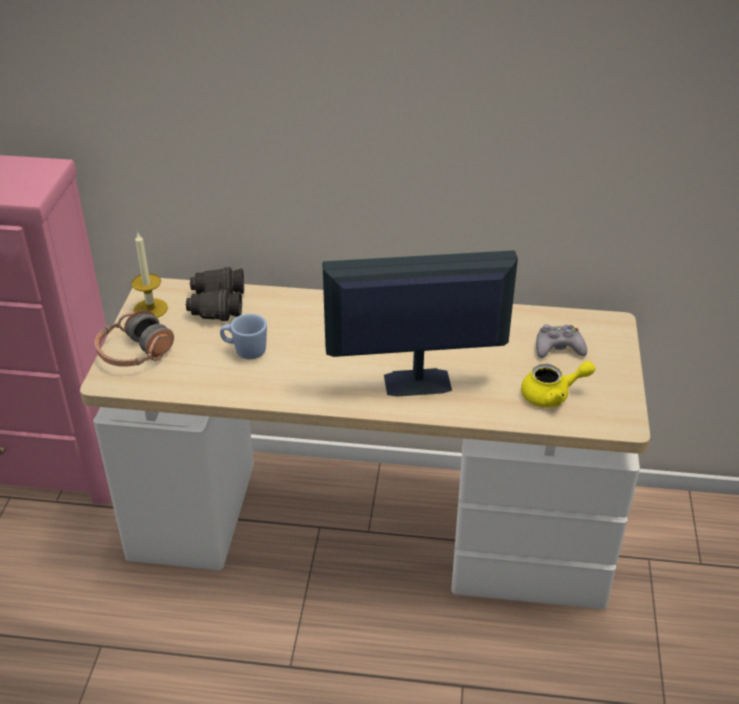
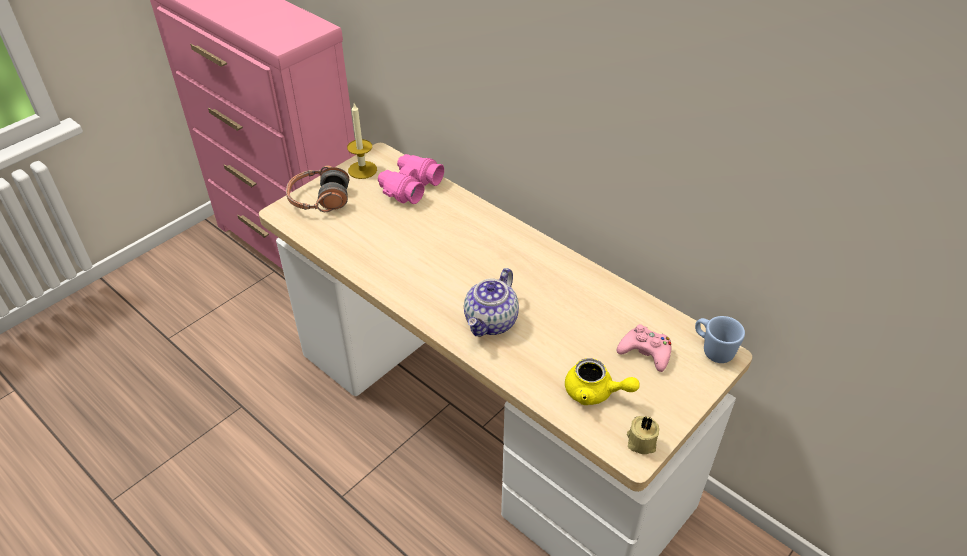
camera: 35 degrees right, 5 degrees up
(216, 305) = (409, 187): black binoculars -> pink binoculars
(245, 351) = (392, 233): blue mug -> blue mug (712, 350)
(415, 383) = (491, 322): monitor -> teapot
(558, 348) = (645, 352): grey game controller -> pink game controller
(620, 412) = (641, 441): none -> beige candle

